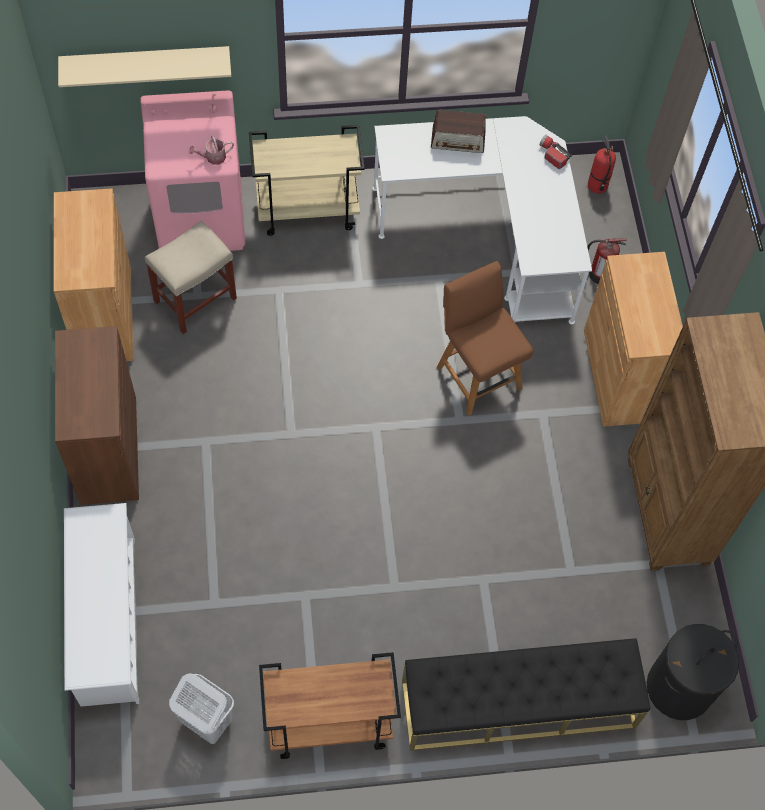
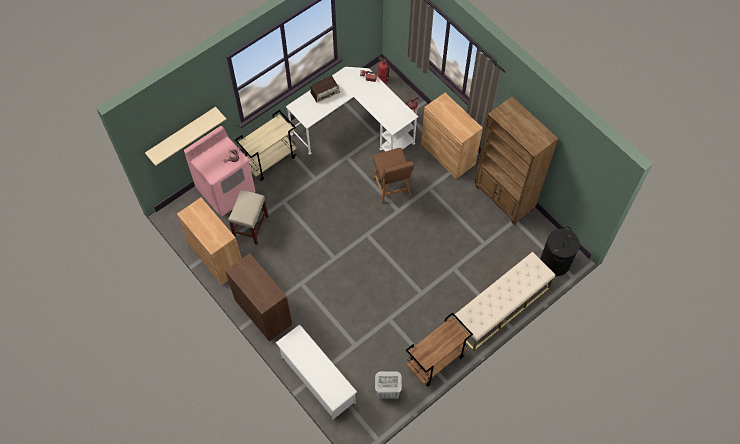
camera: 30 degrees left, 0 degrees up
(477, 375) = (392, 188): brown chair -> brown chair turned 135 degrees counterclockwise
(517, 704) = (501, 307): black bench -> beige bench

